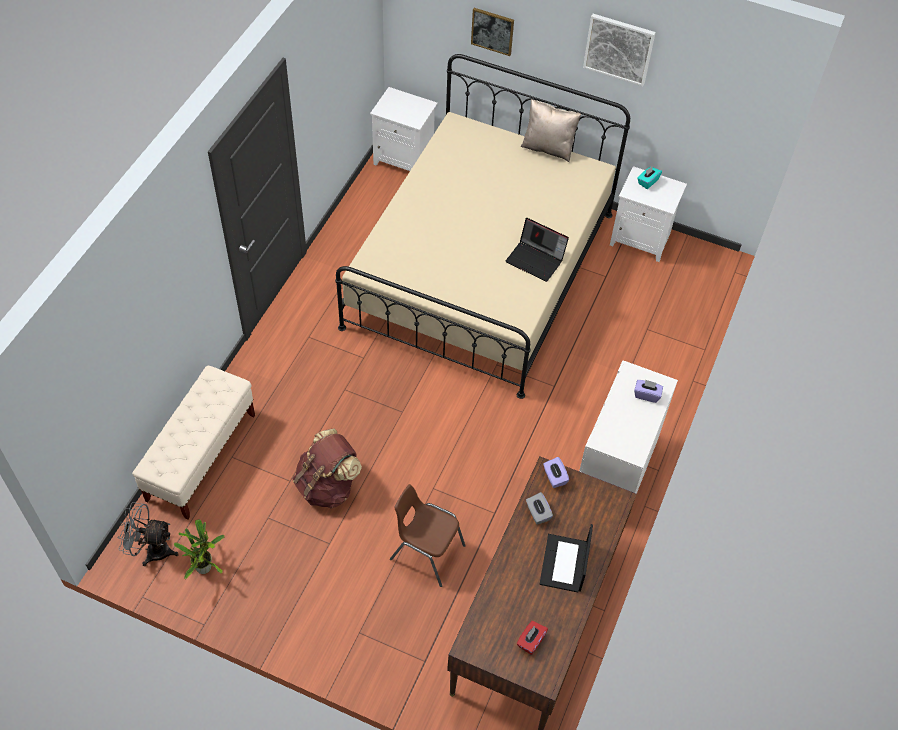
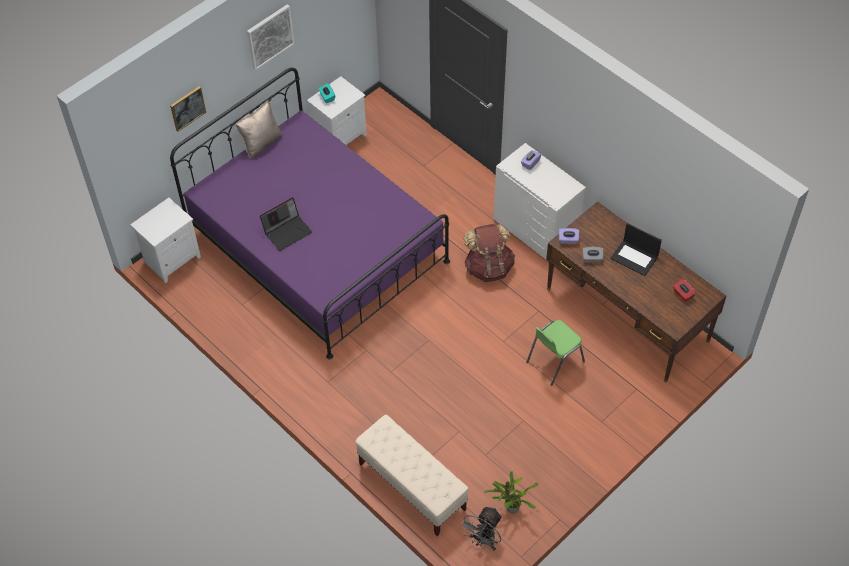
camera: 65 degrees left, 0 degrees up
(327, 486) = (474, 407): brown backpack -> brown backpack (488, 267)
(426, 552) = (554, 362): brown chair -> green chair
(480, 269) = (317, 246): beige bed -> purple bed
(536, 260) = (369, 189): laptop -> laptop (287, 231)

